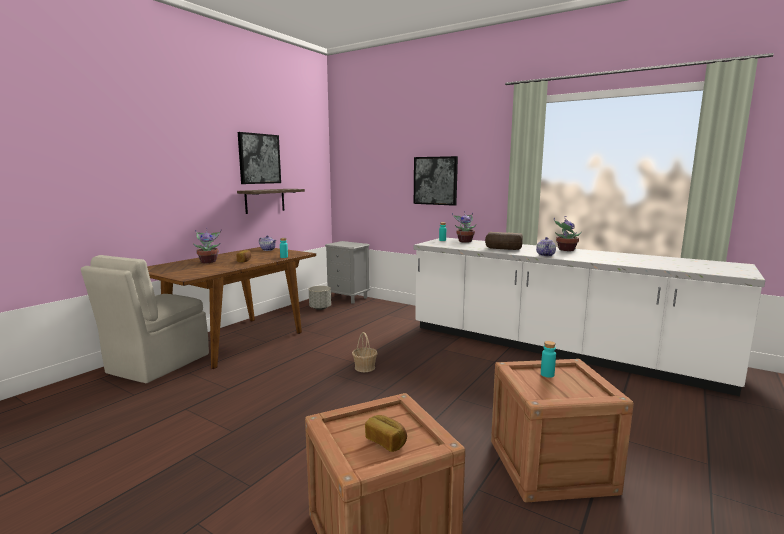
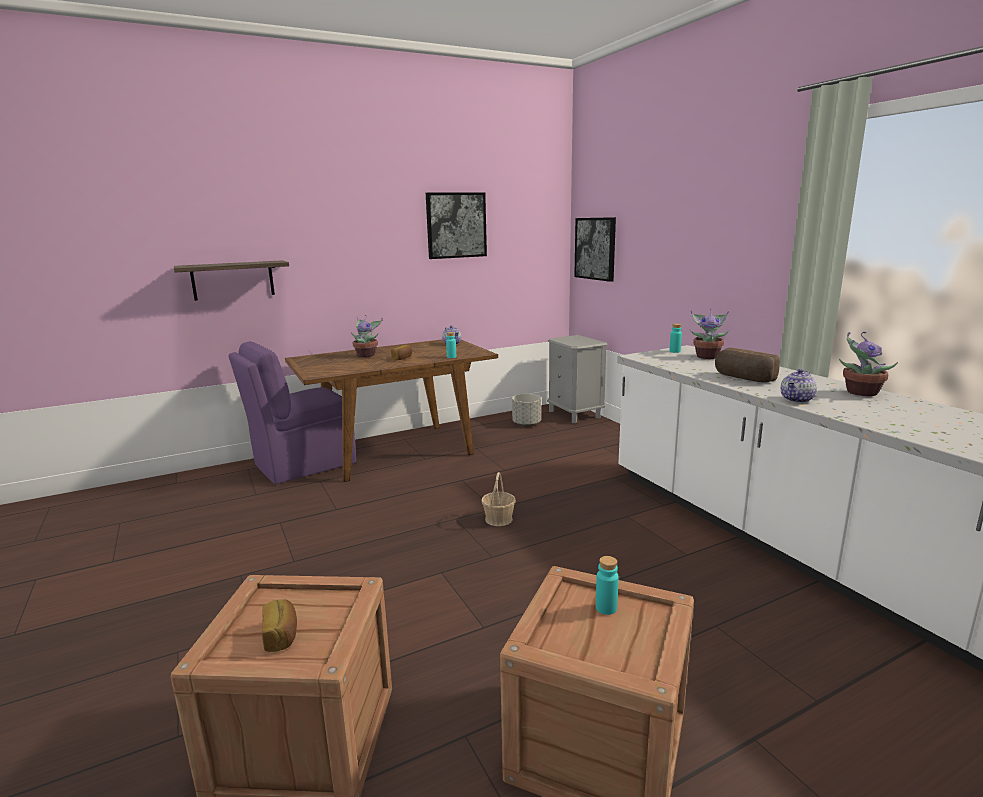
camera: 30 degrees right, 5 degrees up
(156, 364) = (302, 464): beige chair -> purple chair
(265, 200) = (463, 279): shelf -> shelf (233, 280)
(435, 180) = (692, 255): picture -> picture (595, 248)

